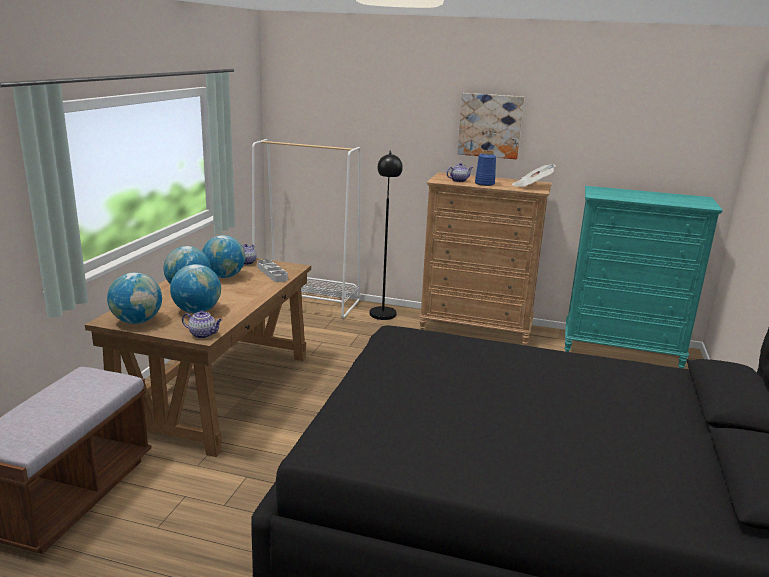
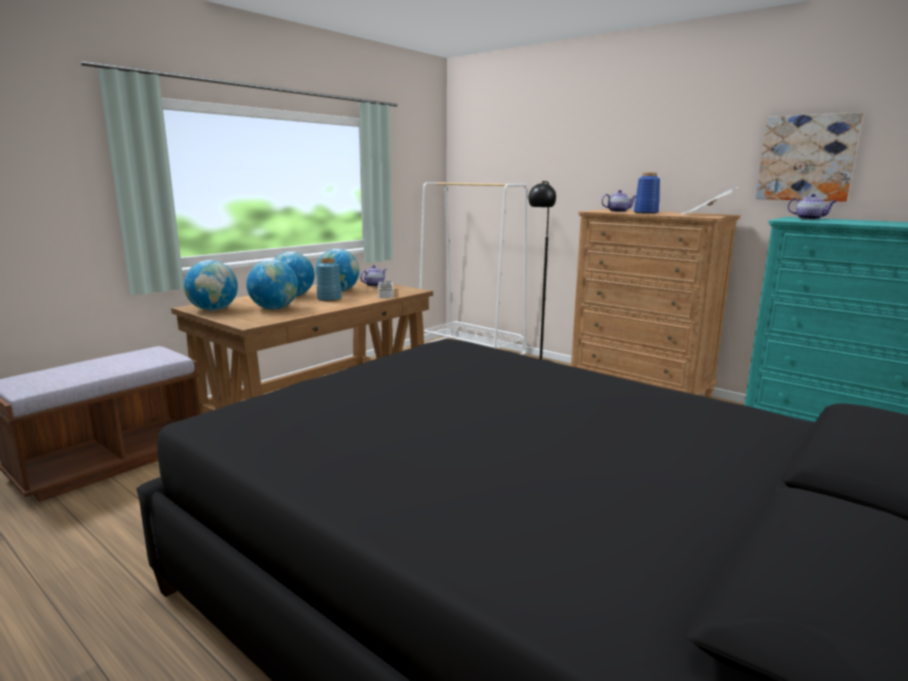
camera: 25 degrees right, 5 degrees down
(203, 334) = (251, 322): teapot -> teapot (809, 219)
(230, 290) = (329, 299): none -> blue vase
(490, 125) = (666, 150): picture -> picture (807, 158)

